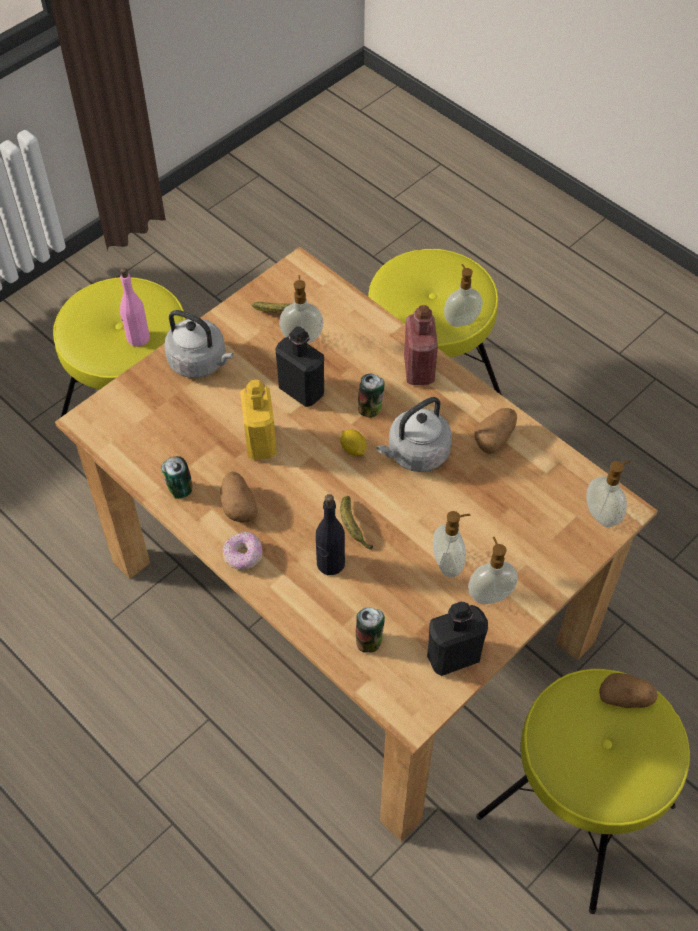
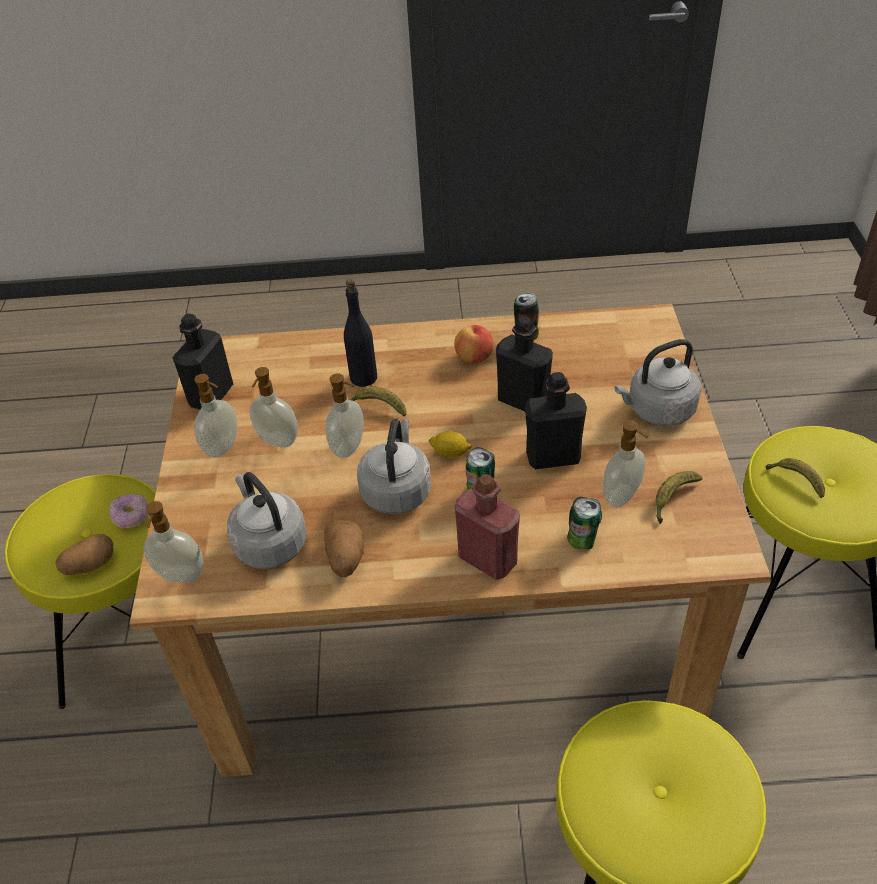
camera: 135 degrees right, 10 degrees down
(138, 338) = (796, 480): pink bottle -> banana
(238, 505) = (474, 357): potato -> apple
(243, 556) = (427, 338): donut -> donut (132, 517)
(260, 442) = (523, 401): yellow bottle -> black bottle
(369, 640) = (281, 362): can -> can (582, 541)
(461, 320) = (589, 781): soap dispenser -> soap dispenser (349, 448)
(529, 489) = (269, 542): none -> grey kettle

